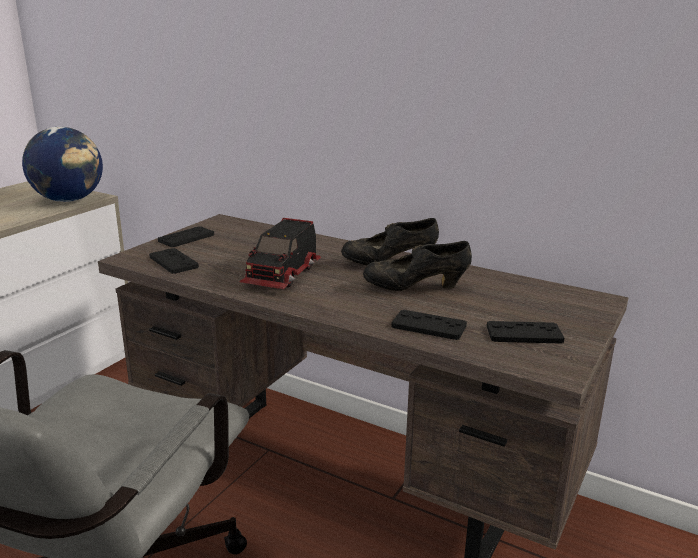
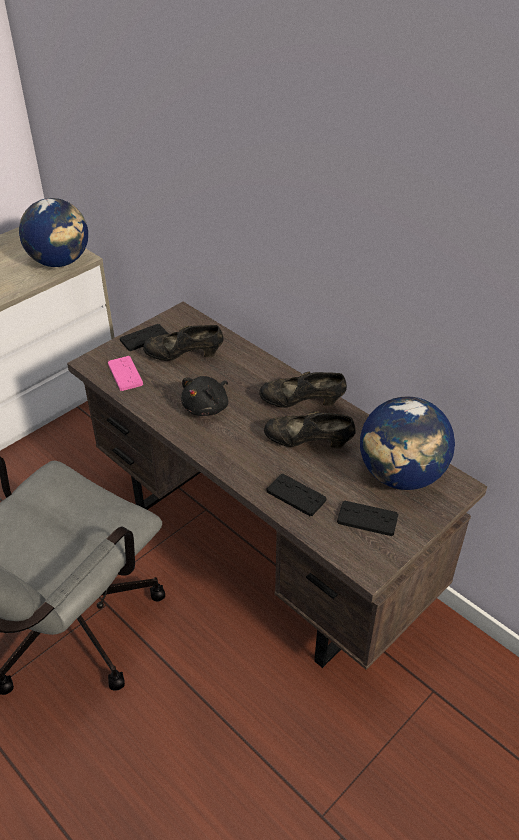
camera: 15 degrees right, 20 degrees up
(173, 262) = (125, 374): black game controller -> pink game controller
(238, 245) = (184, 356): none -> black shoe
(283, 275) = (207, 407): toy truck -> black plush toy
(533, 299) = (401, 475): none -> globe

